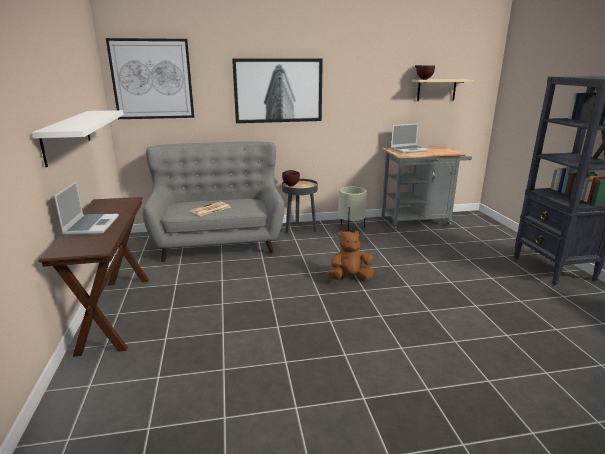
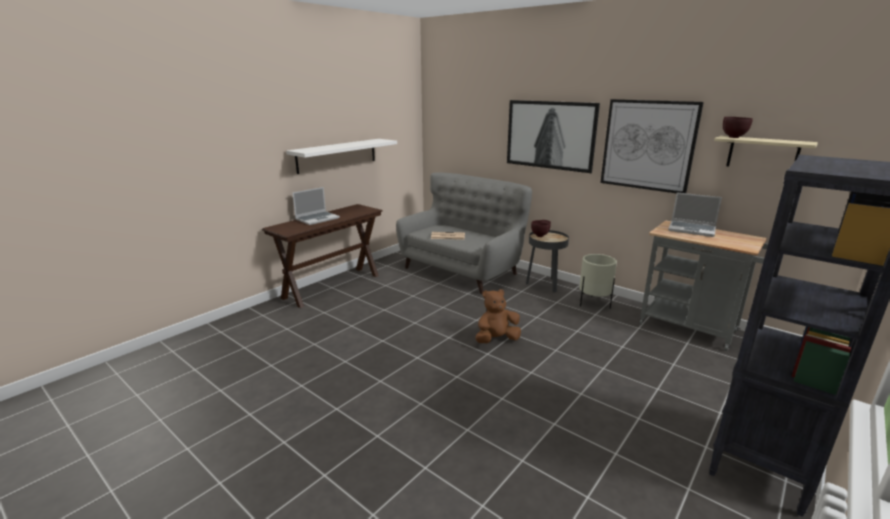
camera: 50 degrees right, 0 degrees up
(152, 79) = (451, 116): picture -> picture (648, 145)
(350, 278) = (496, 339): brown plush toy -> brown plush toy turned 60 degrees counterclockwise

